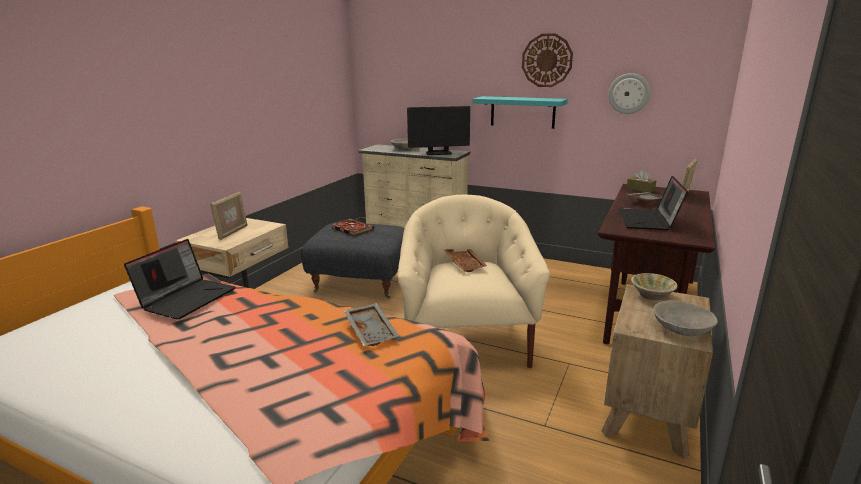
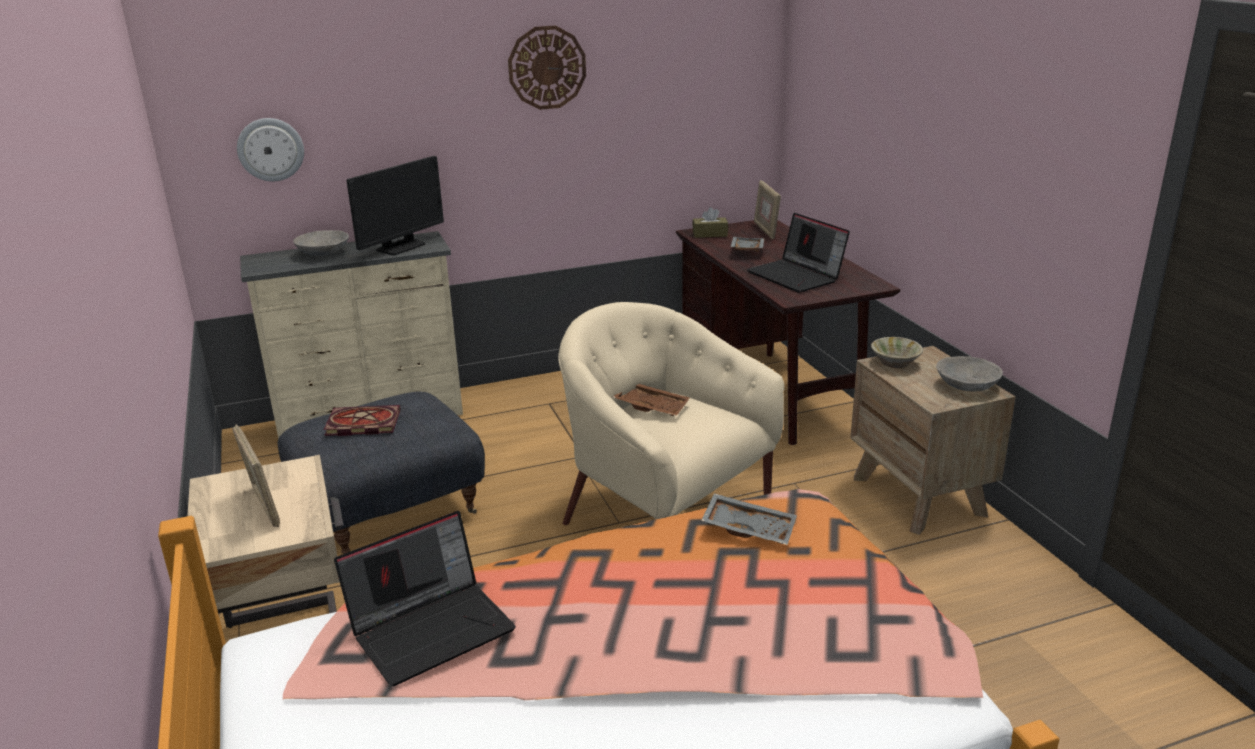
camera: 45 degrees left, 5 degrees up
(187, 298) = (432, 628): laptop -> laptop turned 75 degrees clockwise
(522, 112) = (518, 152): turquoise shelf -> none
(629, 93) = (666, 105): wall clock -> wall clock (270, 149)

